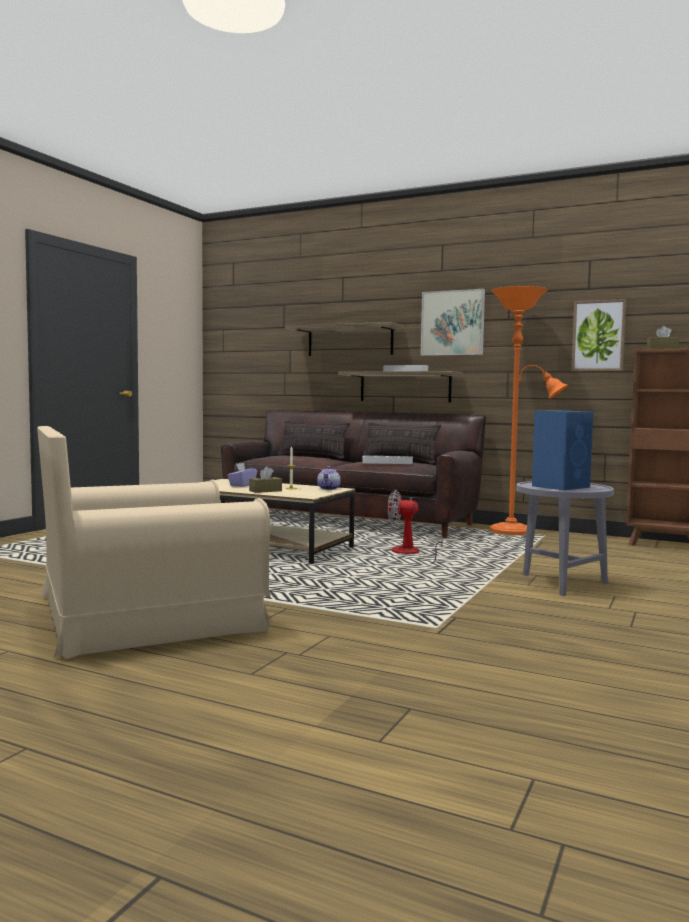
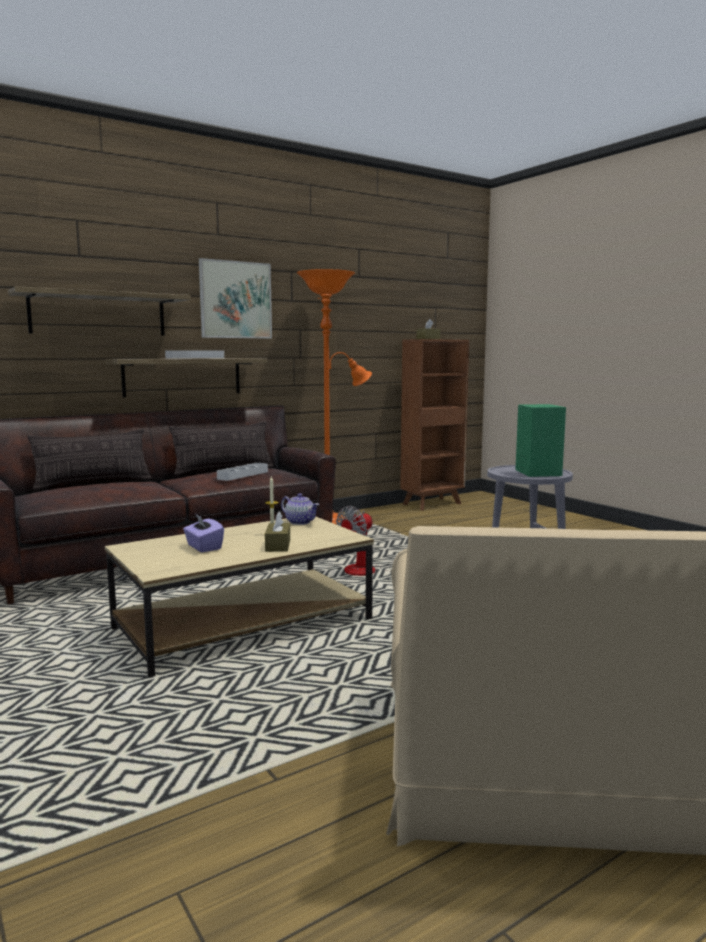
camera: 60 degrees left, 5 degrees up
(561, 486) = (537, 472): blue speaker -> green speaker
(598, 335) = (369, 323): picture -> none

